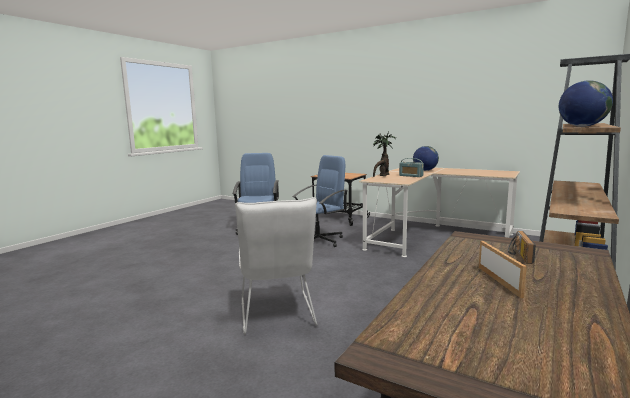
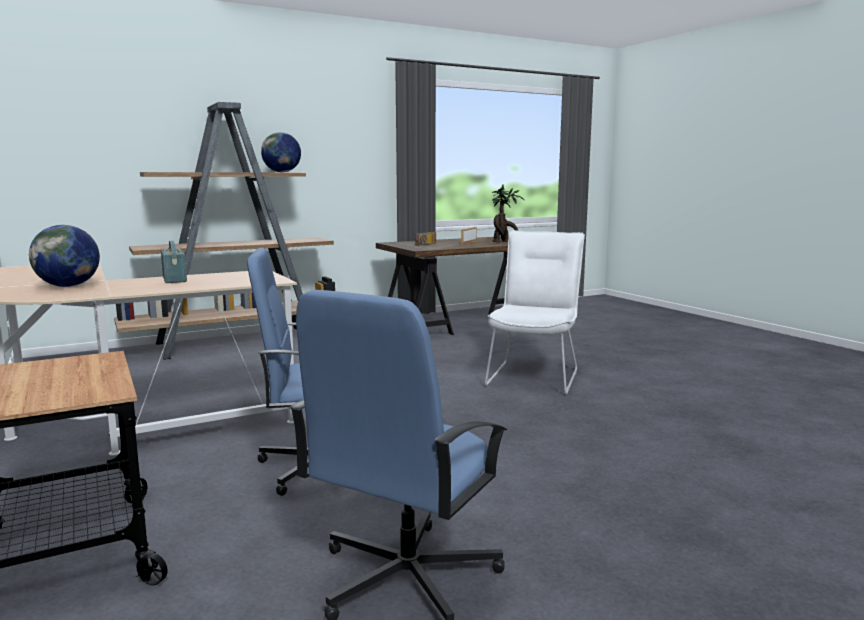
camera: 150 degrees left, 0 degrees up
(382, 176) = (209, 285): potted plant -> potted plant (503, 242)

